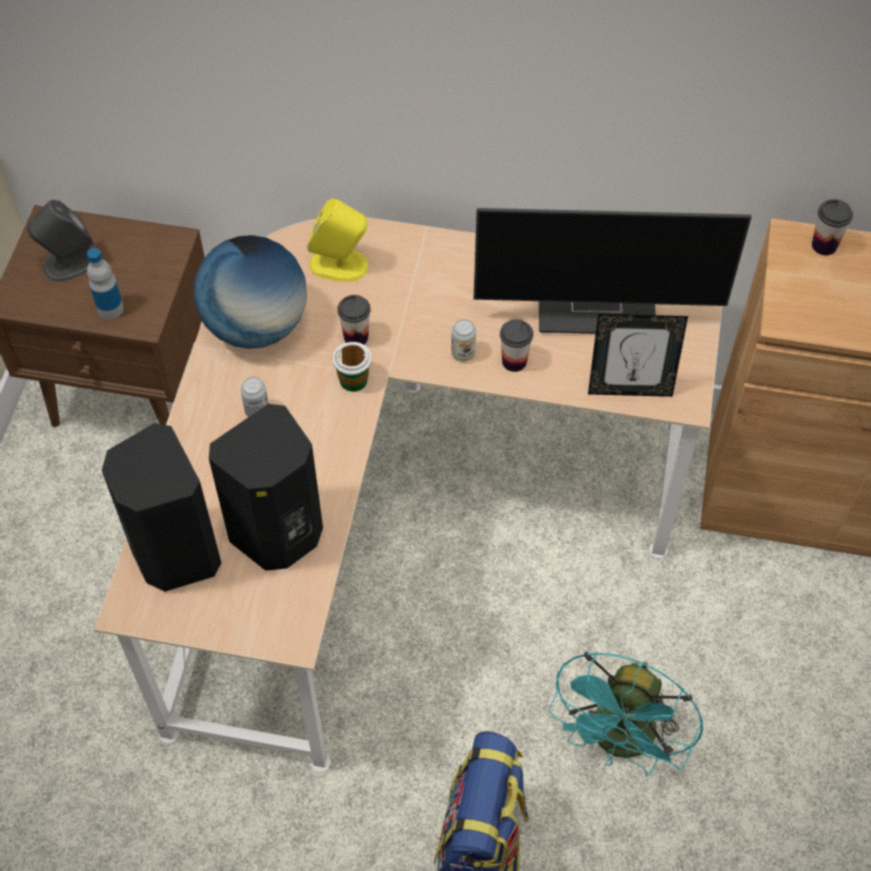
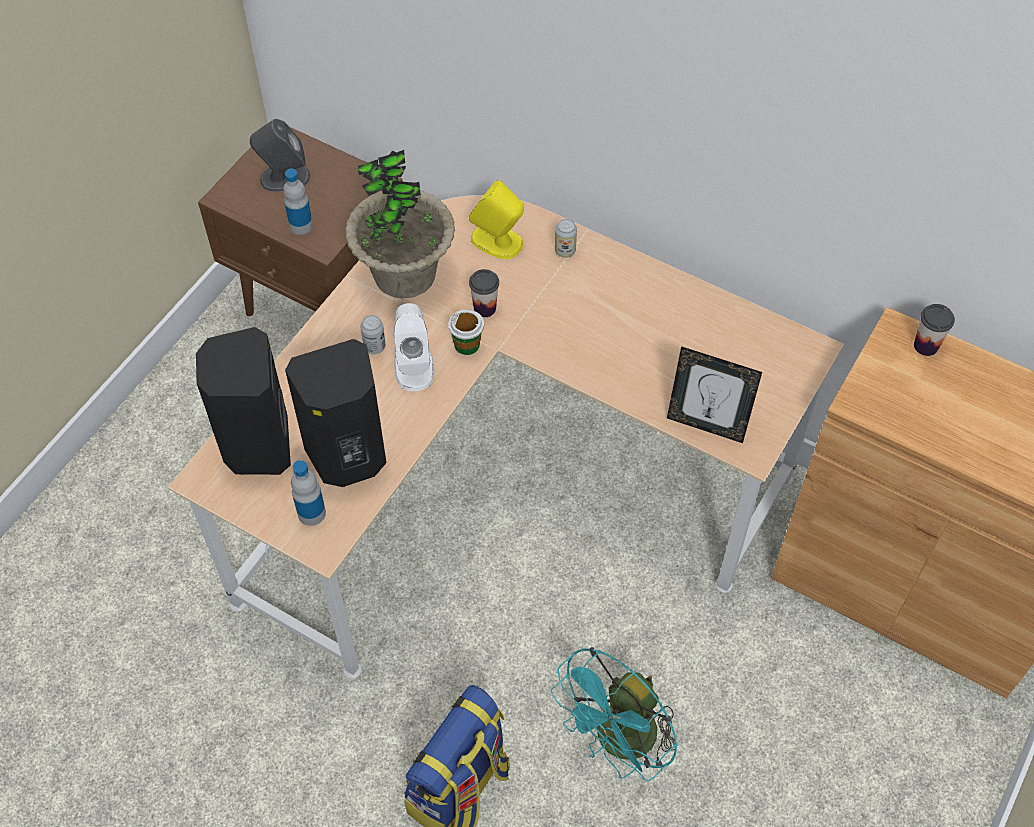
camera: 20 degrees right, 0 degrees up
(256, 326) = (404, 274): globe -> potted plant
(265, 606) = (311, 513): none -> bottle
(308, 419) = (414, 366): none -> white speaker
(463, 353) = (571, 349): can -> can (565, 251)
(514, 361) = (613, 370): cup -> none
(599, 305) = (711, 342): monitor -> none

